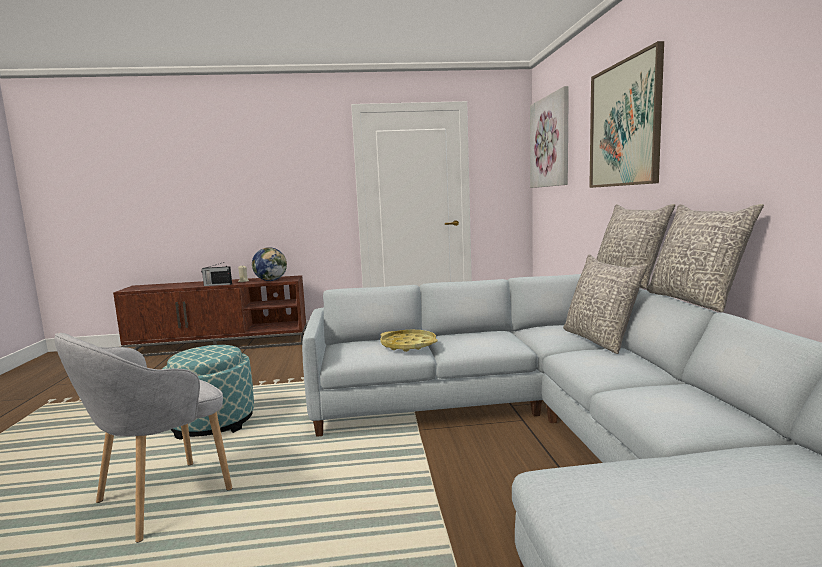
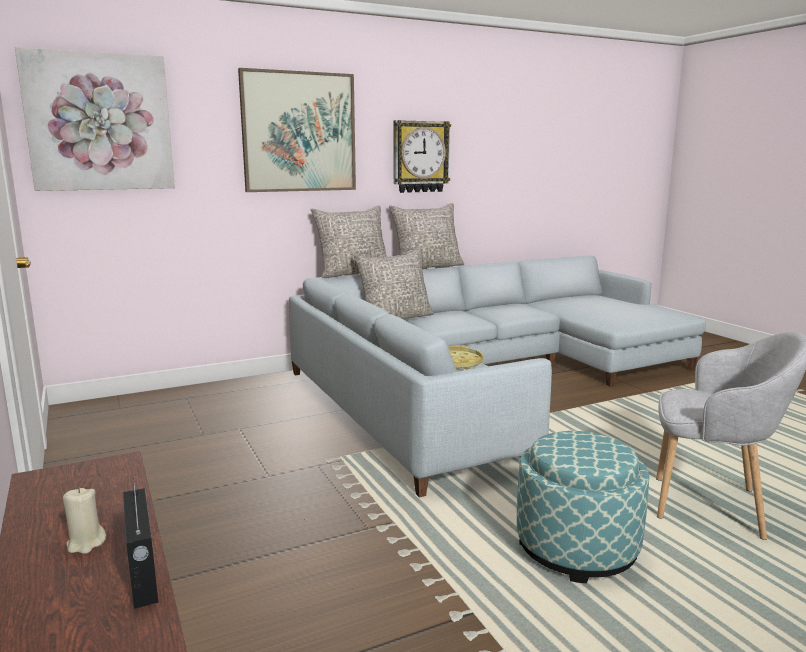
camera: 110 degrees left, 5 degrees up
(271, 280) = (107, 491): globe -> none
(731, 129) = (420, 157): none -> wall clock

